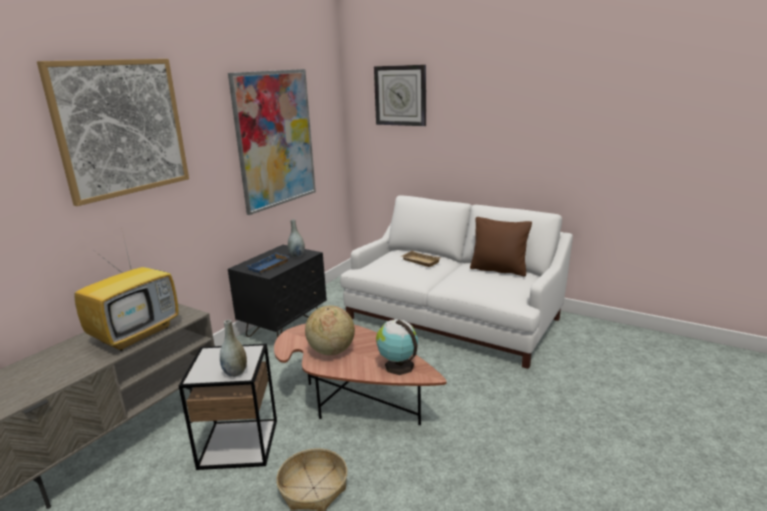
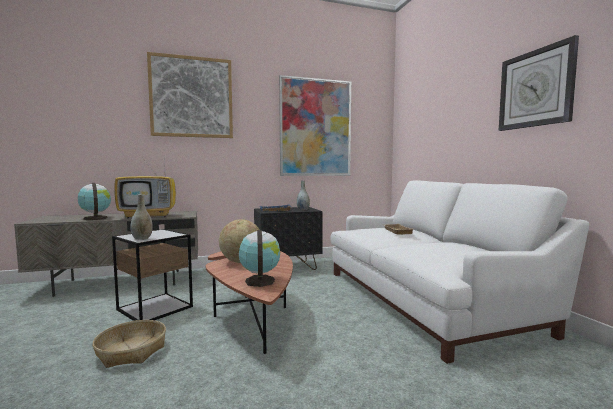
camera: 40 degrees right, 15 degrees down
(68, 370) = (95, 218): none -> globe
(400, 95) = (427, 96): wall clock -> wall clock (535, 89)
(499, 270) = (466, 247): brown pillow -> none

